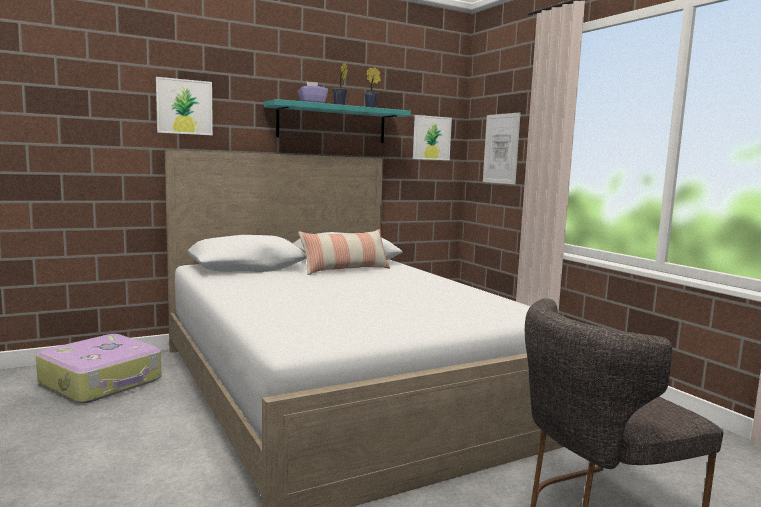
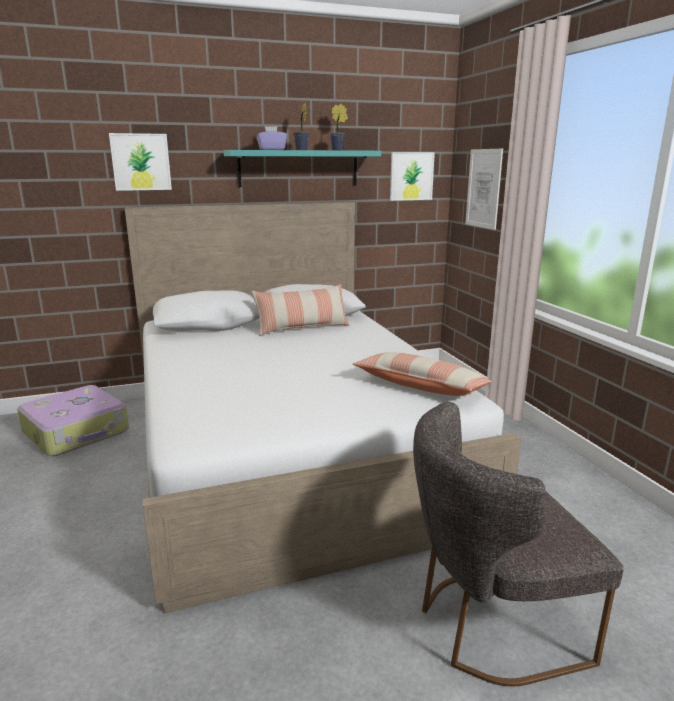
camera: 10 degrees right, 10 degrees up
(489, 306) = (420, 386): none -> pillow

